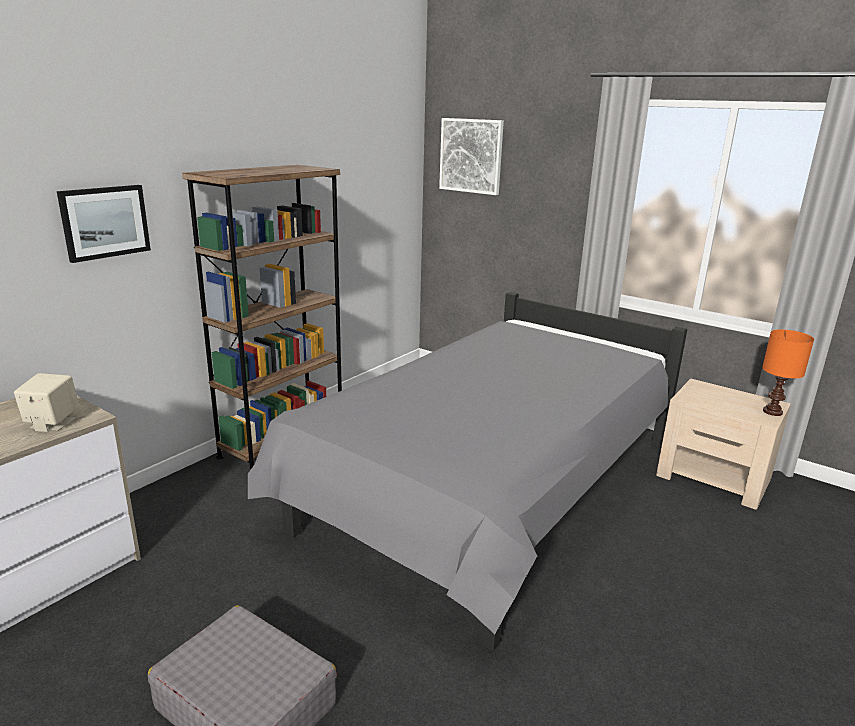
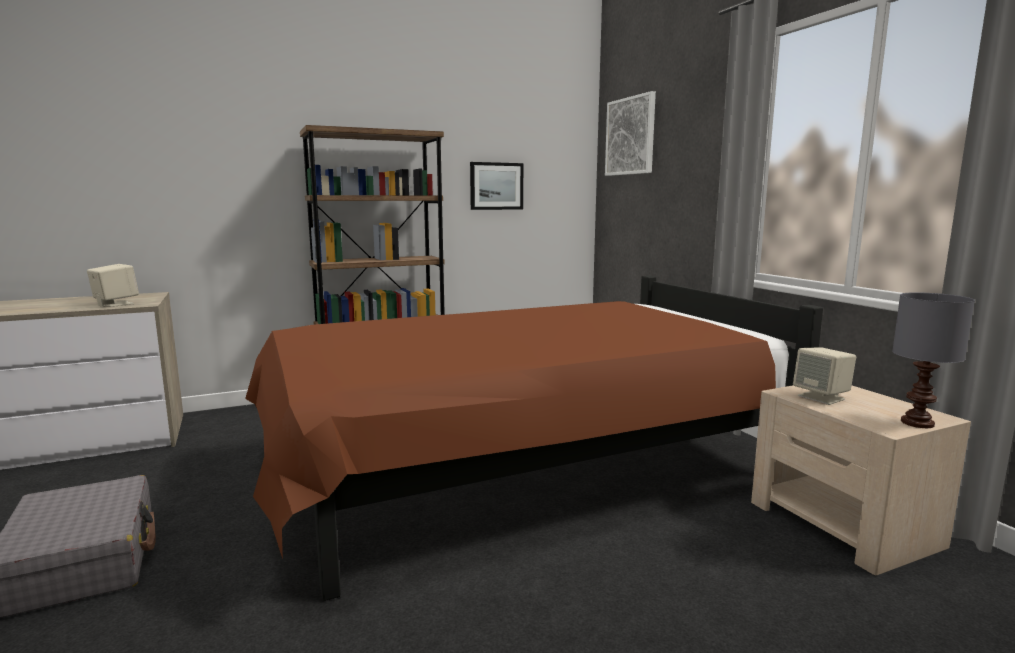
camera: 30 degrees right, 10 degrees down
(105, 222) = (226, 165): picture -> picture (496, 186)
(490, 490) = (519, 469): grey bed -> brown bed
(707, 399) = (821, 397): none -> beige speaker
(772, 411) = (918, 423): orange table lamp -> grey table lamp

